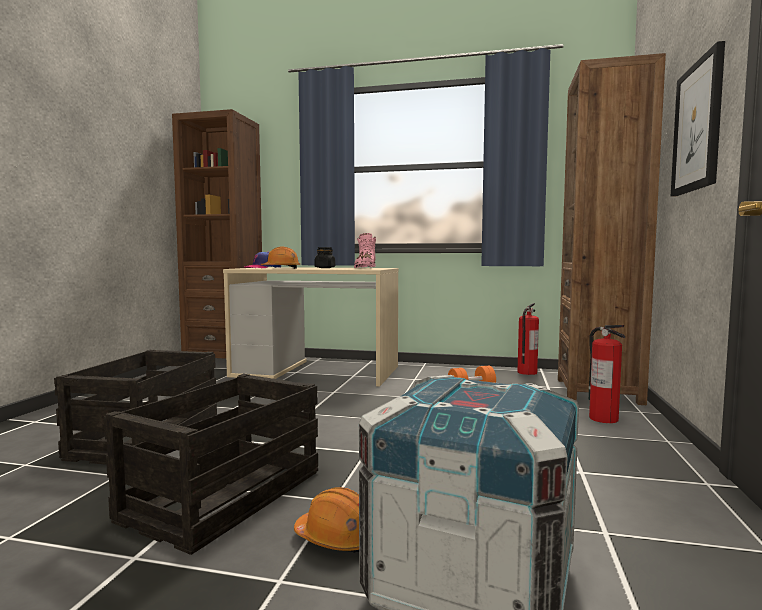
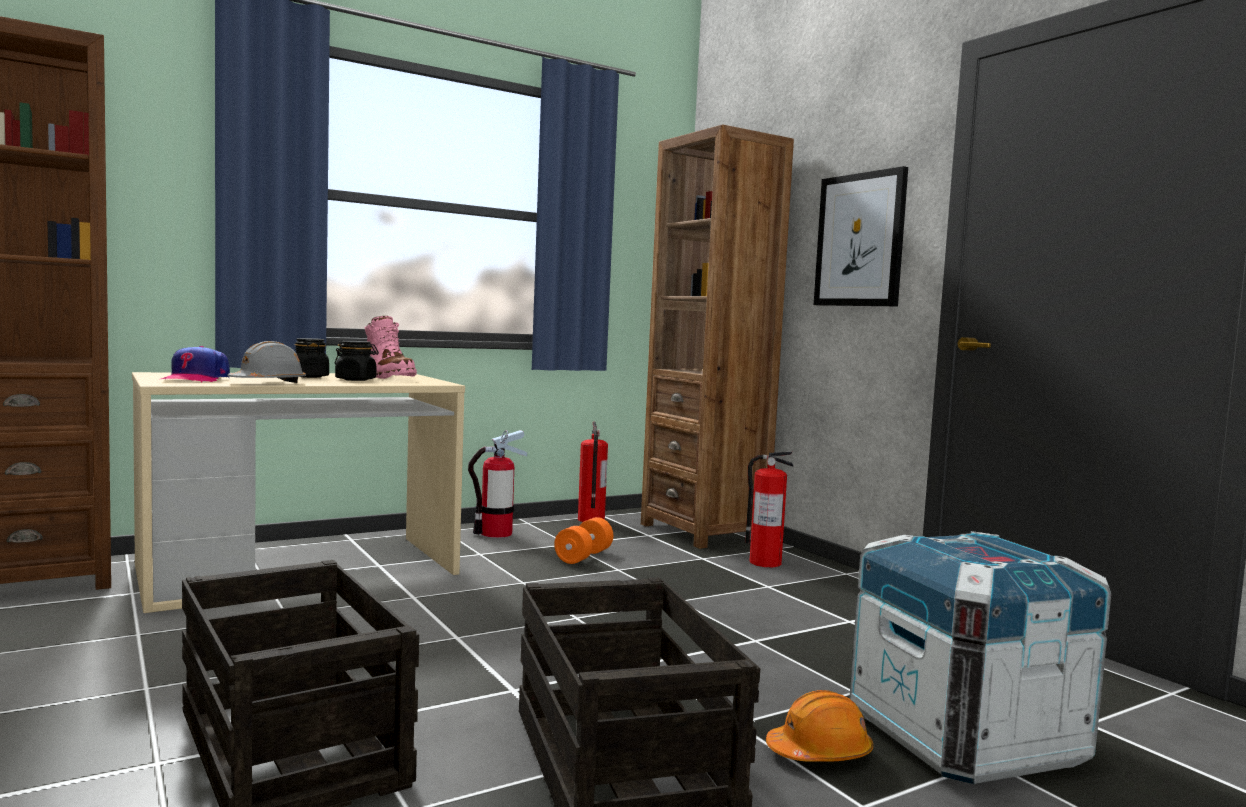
camera: 45 degrees left, 0 degrees up
(281, 268) = (268, 383): orange hard hat -> grey hard hat
(337, 268) = (356, 380): none -> black jar
(448, 371) = (496, 533): none -> fire extinguisher

